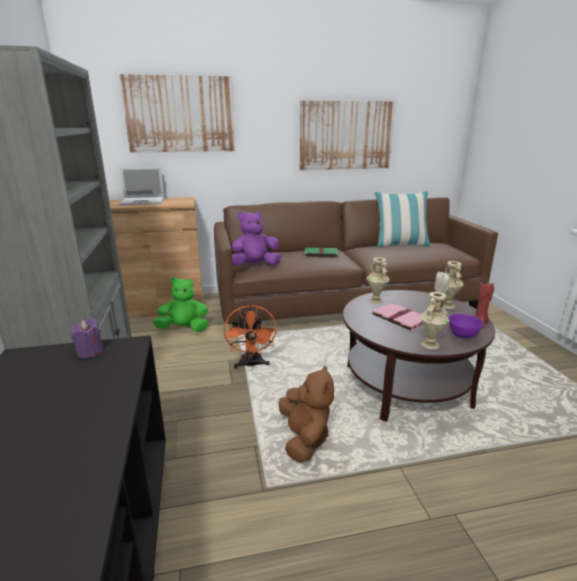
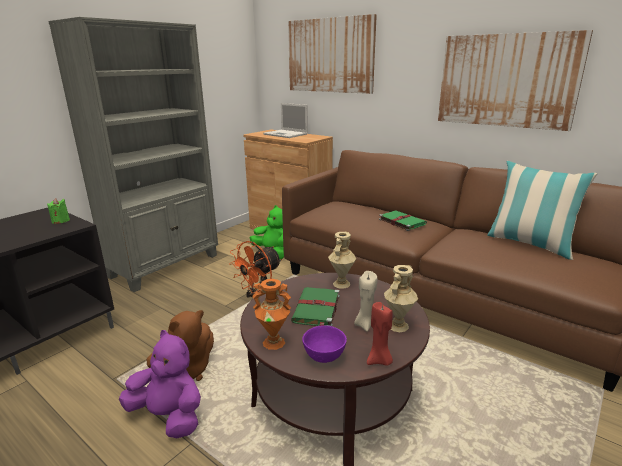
camera: 50 degrees right, 0 degrees up
(90, 352) = (60, 221): purple candle -> green candle
(254, 266) = (321, 213): purple plush toy -> purple plush toy (169, 416)
(401, 319) = (316, 309): pink book -> green book
(429, 344) = (274, 342): beige vase -> orange vase

